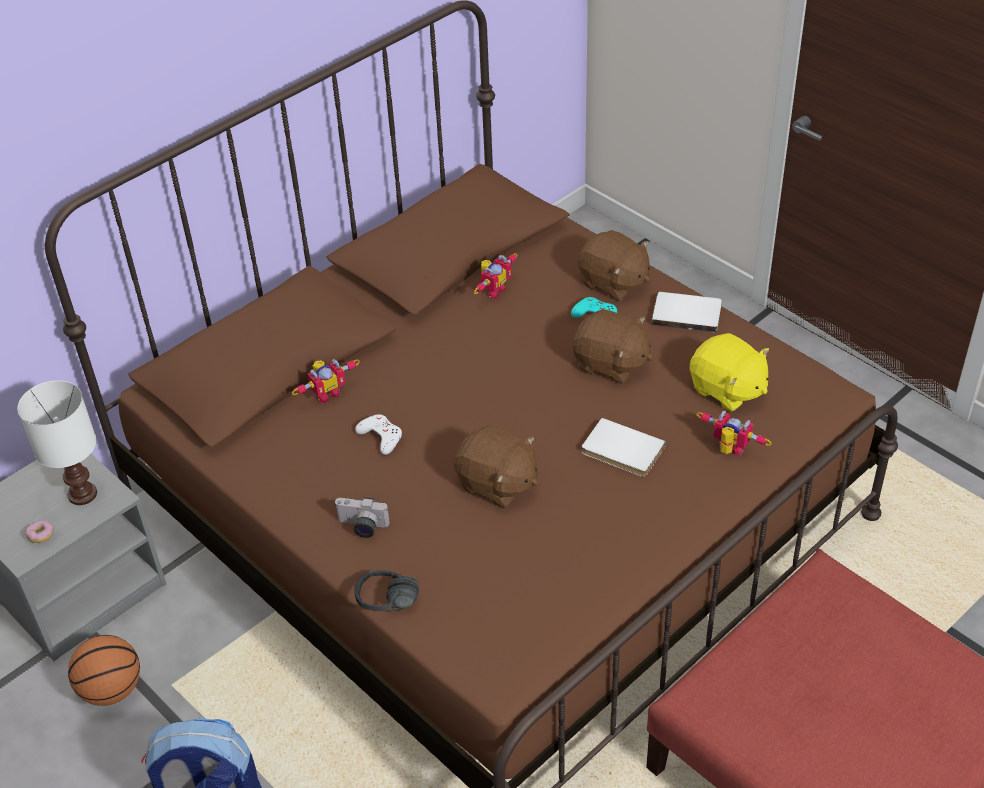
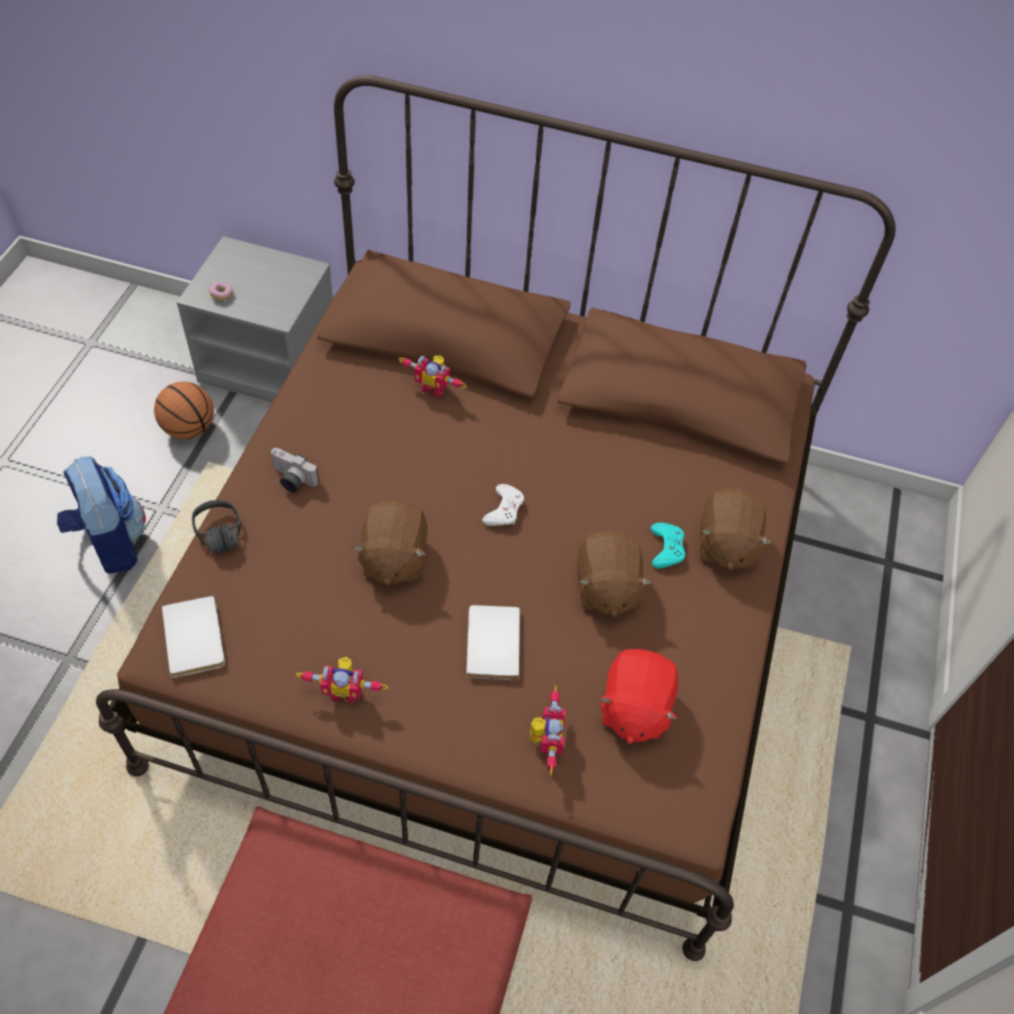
camera: 55 degrees right, 10 degrees up
(83, 495) = (273, 298): white table lamp -> none
(361, 527) = (292, 480): camera -> camera turned 45 degrees counterclockwise
(381, 436) = (404, 447): white game controller -> white game controller (504, 509)
(493, 291) = (645, 450): toy robot -> toy robot (345, 690)
(686, 313) = (726, 627): white book -> white book (197, 637)
(727, 390) = (634, 708): yellow plush toy -> red plush toy

